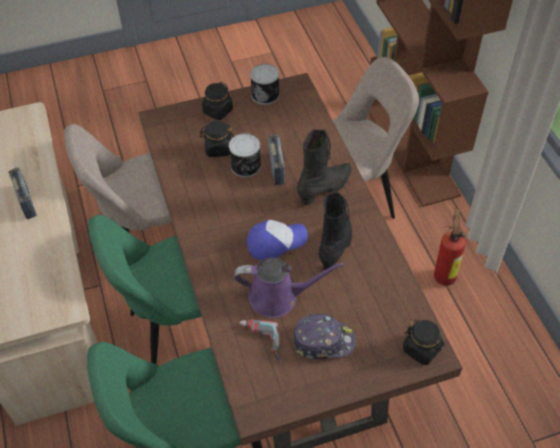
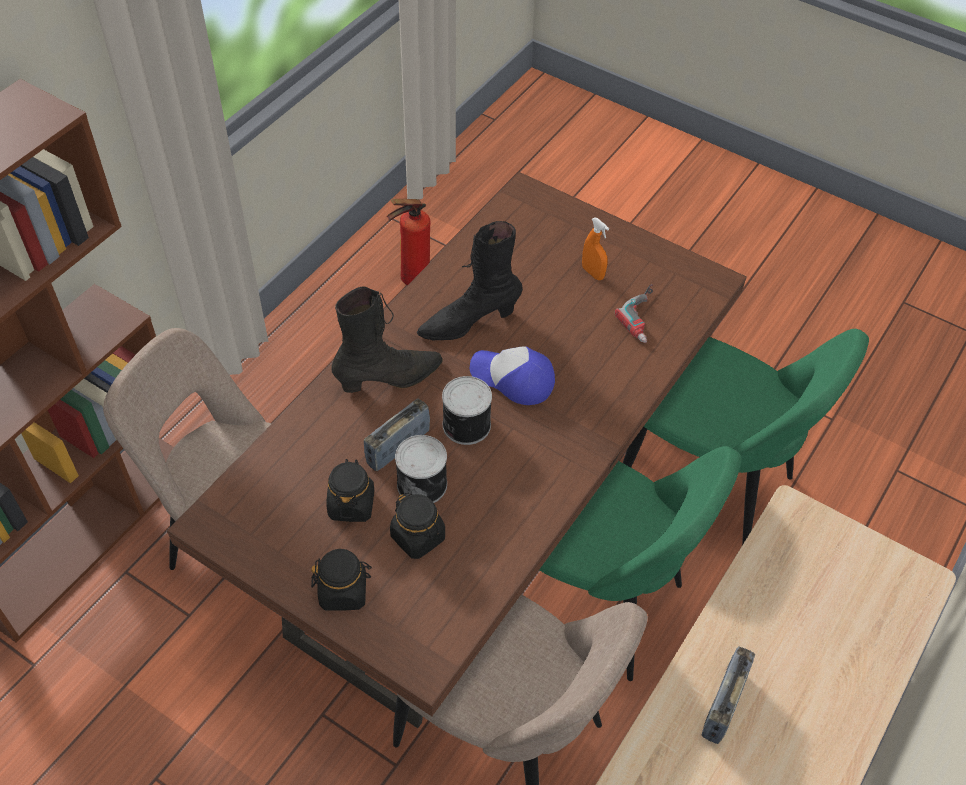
camera: 130 degrees left, 0 degrees up
(265, 94) = (258, 552): can -> can (465, 425)
(278, 297) = (580, 334): purple watering can -> none
(323, 341) = (593, 273): cap -> orange spray bottle
(325, 189) = (389, 379): black boot -> black boot turned 150 degrees clockwise
(421, 349) = (528, 203): black jar -> black jar (351, 504)
(444, 274) = (295, 391): fire extinguisher -> fire extinguisher (410, 280)

